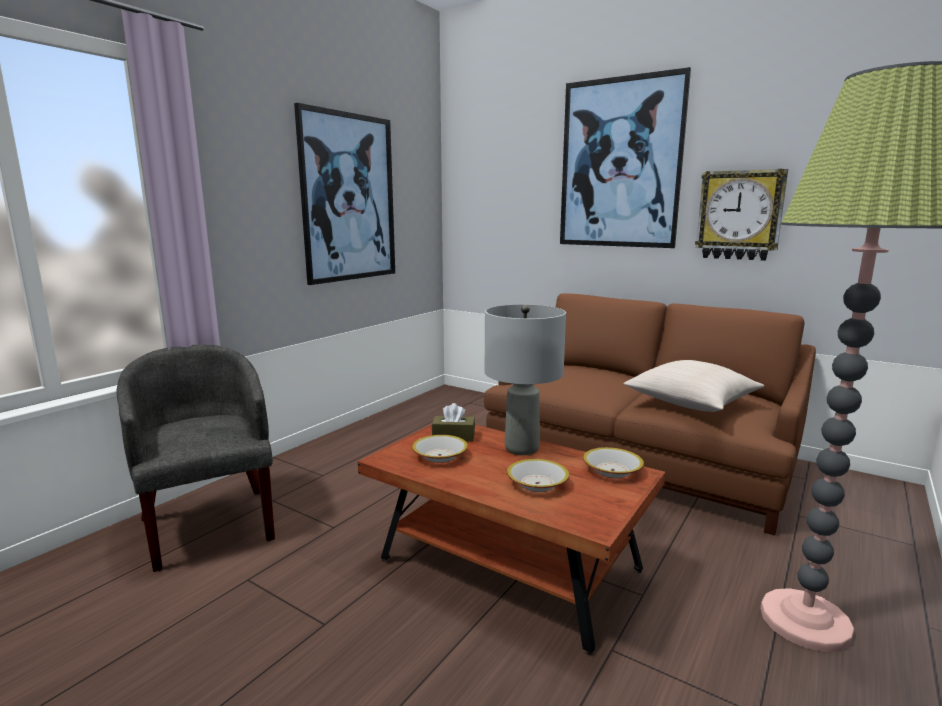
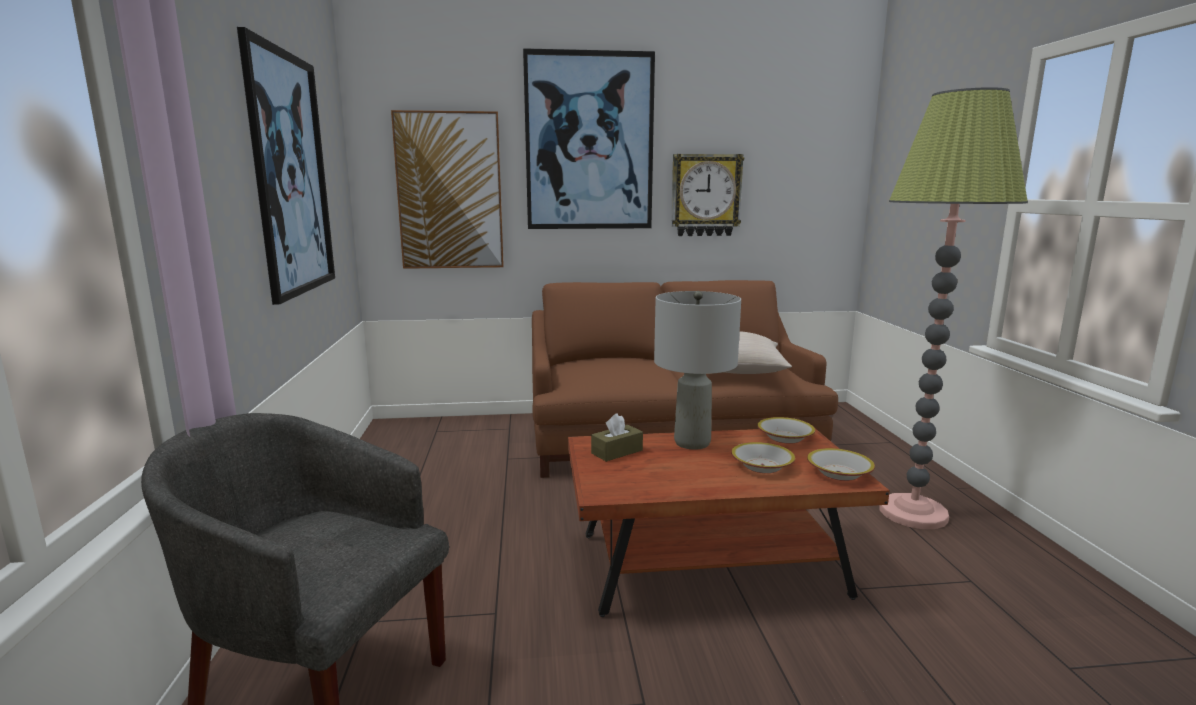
camera: 40 degrees left, 0 degrees up
(439, 456) = (643, 472): bowl -> bowl (838, 473)
(504, 210) = (450, 191): none -> picture

